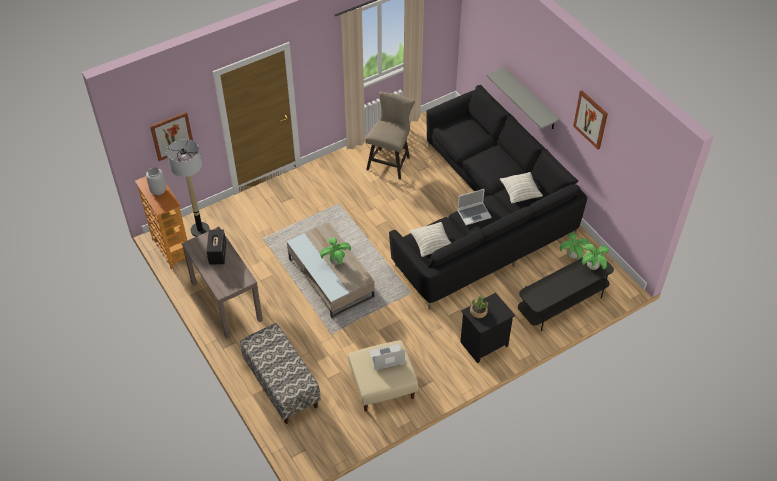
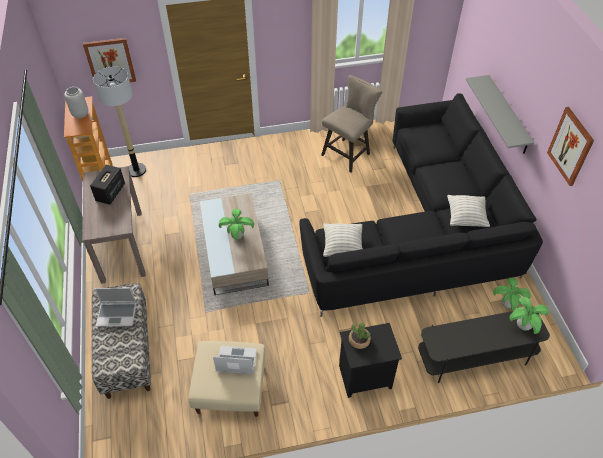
camera: 20 degrees right, 0 degrees up
(474, 214) = (404, 226): laptop -> laptop (117, 314)

